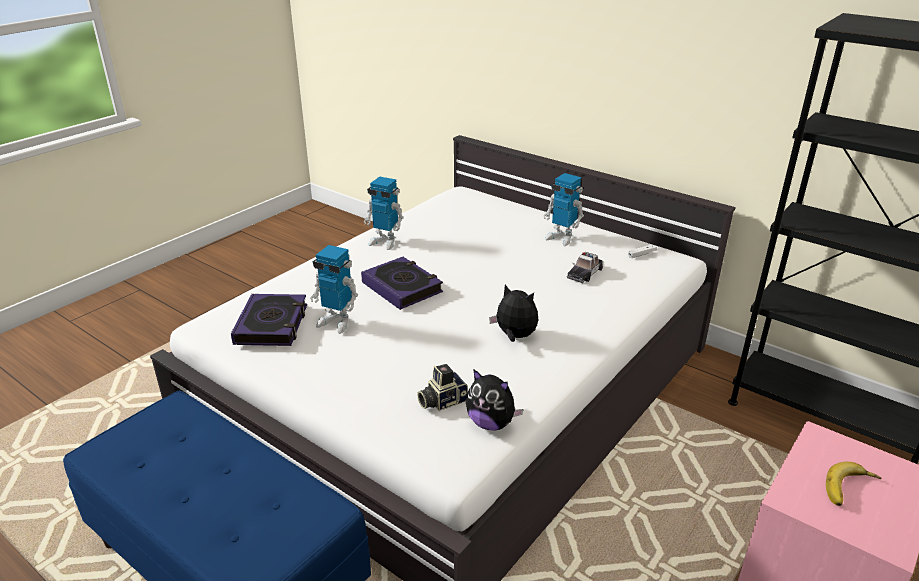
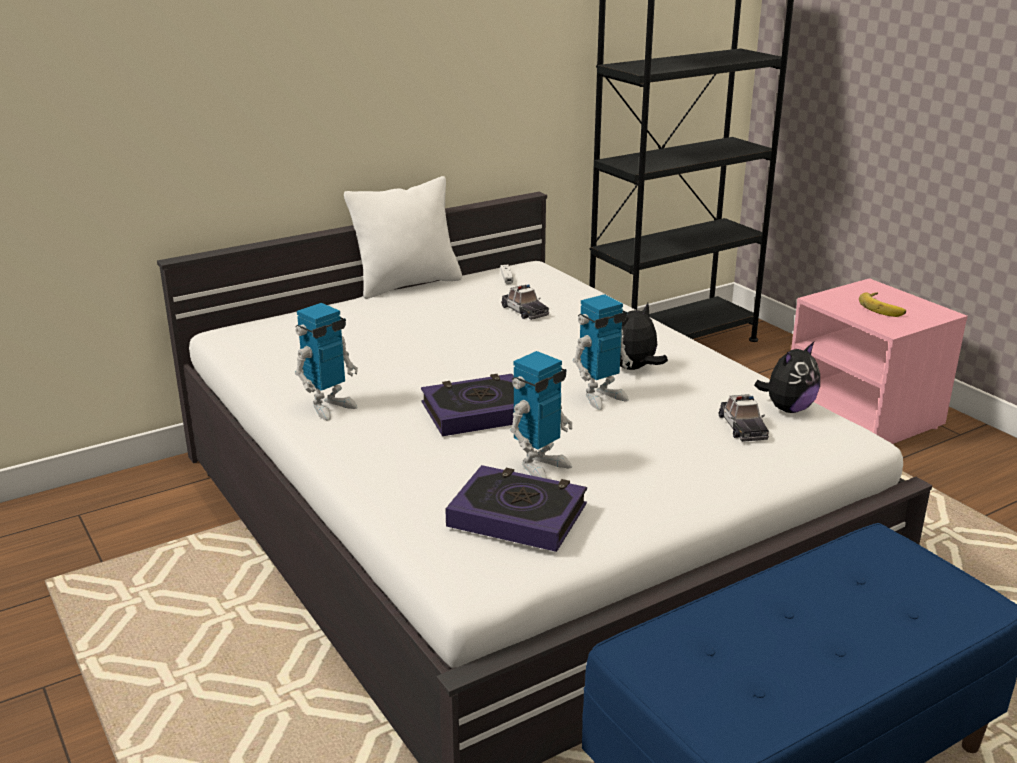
camera: 70 degrees left, 5 degrees down
(441, 401) = (742, 427): camera -> toy car
(561, 238) = (430, 304): toy robot -> toy robot (601, 397)
(590, 223) = (407, 284): none -> white pillow

